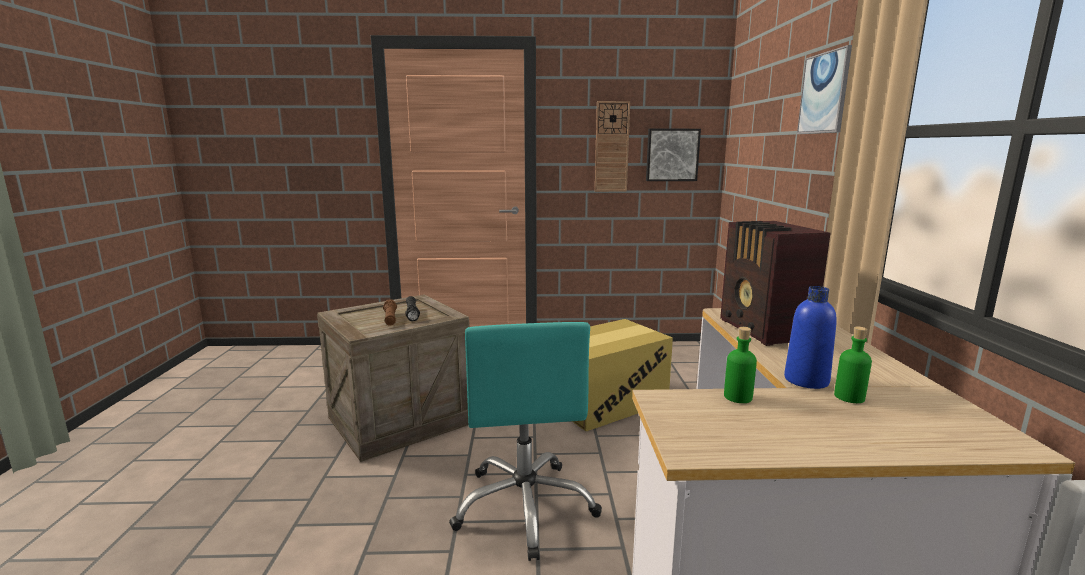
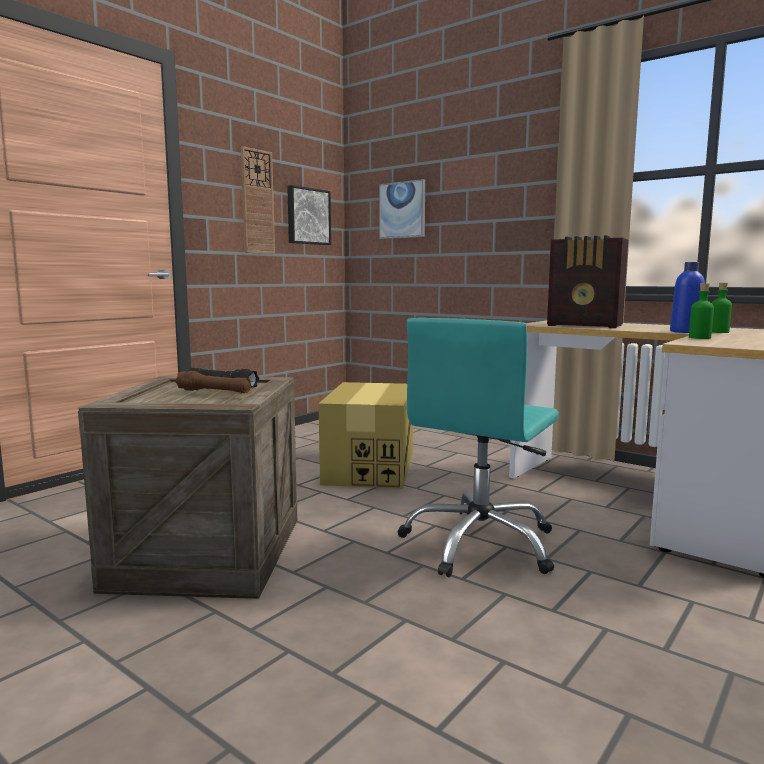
camera: 50 degrees left, 5 degrees down
(525, 506) = (480, 544): turquoise office chair -> turquoise office chair turned 90 degrees clockwise
(825, 93) = (507, 155): picture -> picture (402, 210)

